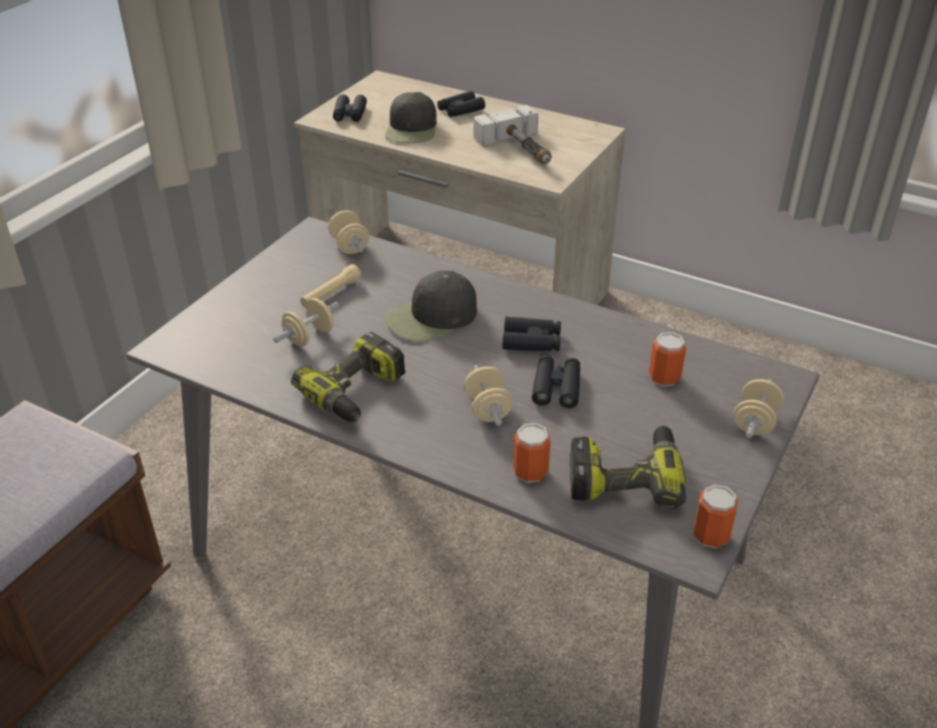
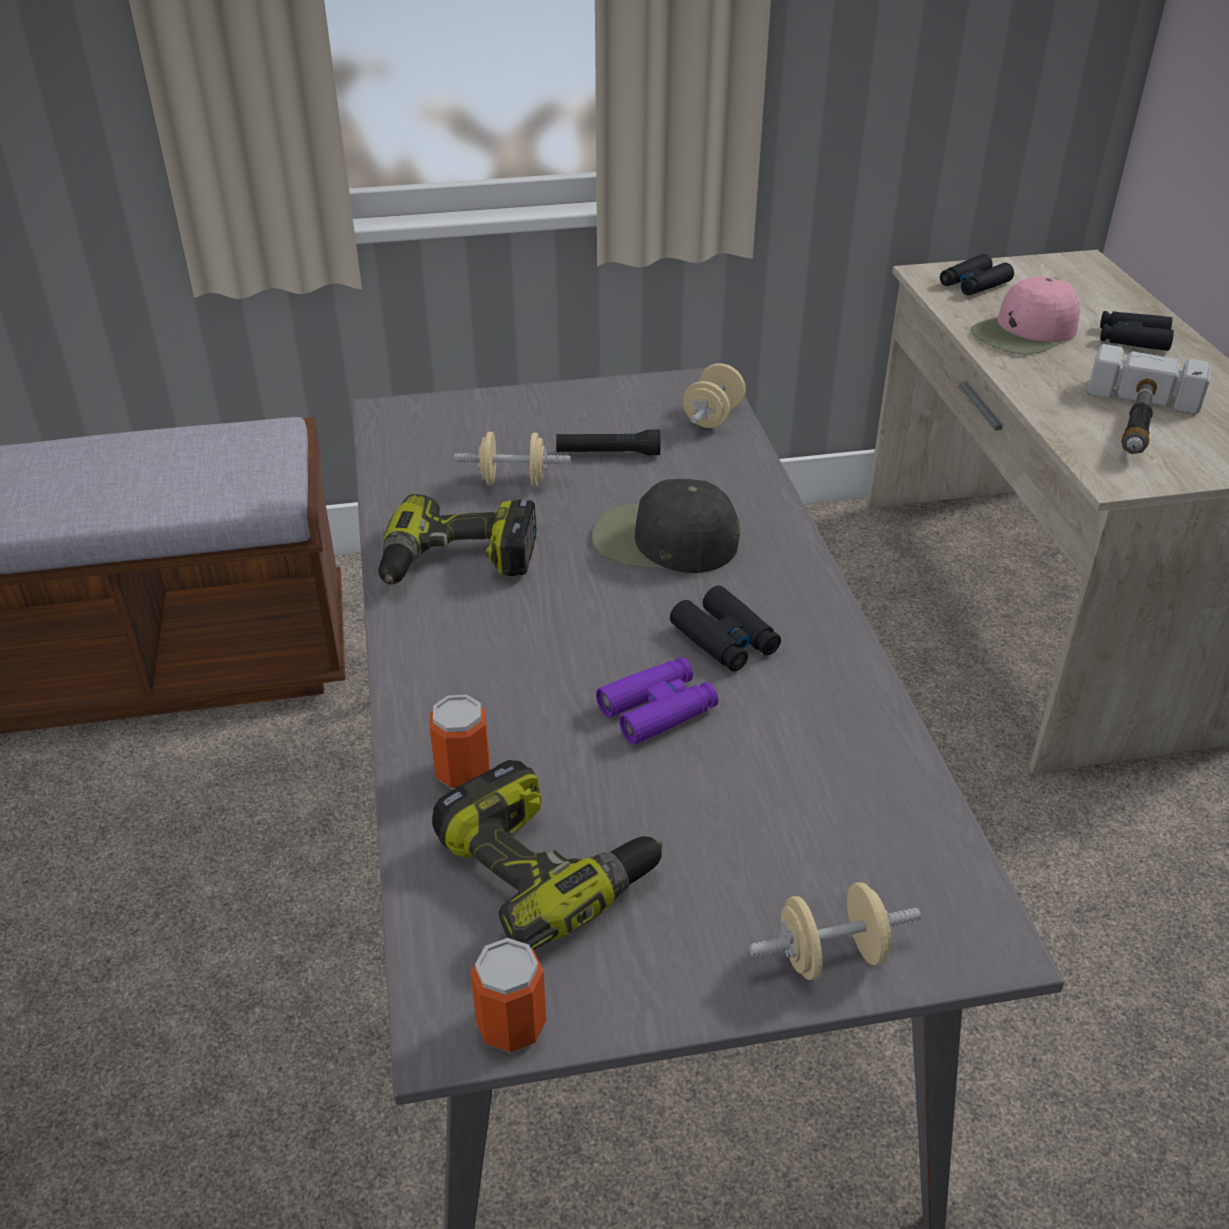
camera: 50 degrees right, 0 degrees up
(331, 294) = (608, 453): beige flashlight -> black flashlight
(412, 129) = (1024, 333): black cap -> pink cap
(487, 409) = (543, 674): beige dumbbell -> none
(556, 387) = (657, 709): black binoculars -> purple binoculars
(664, 377) = (811, 801): can -> none

